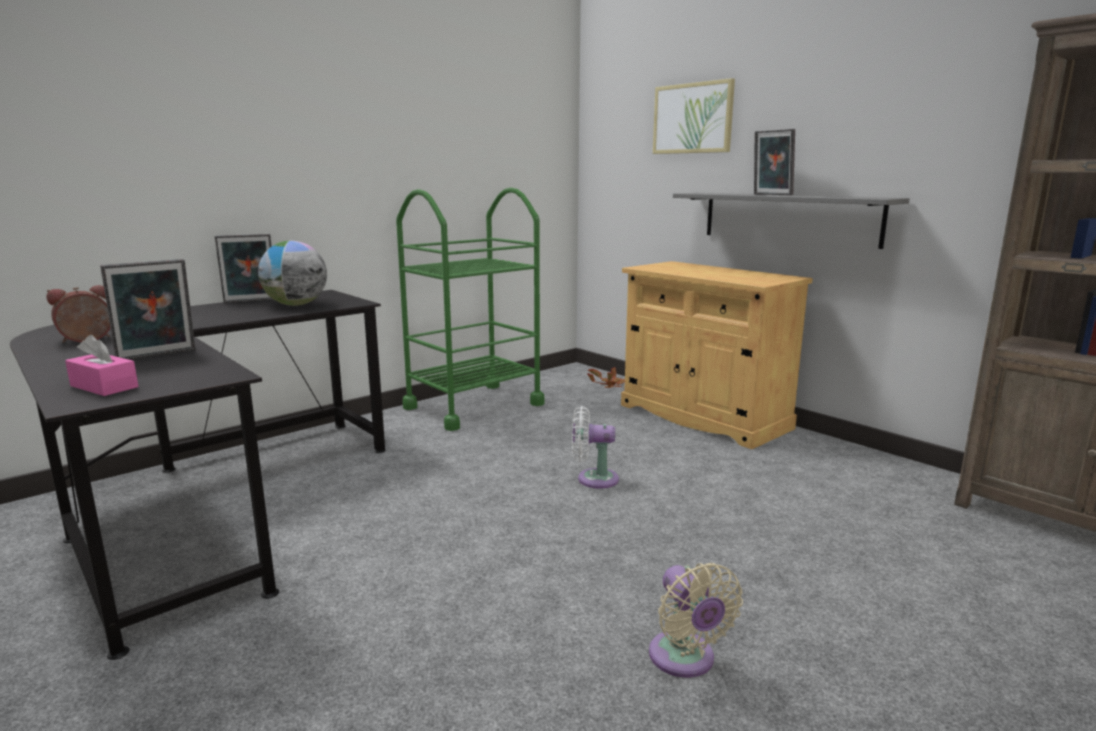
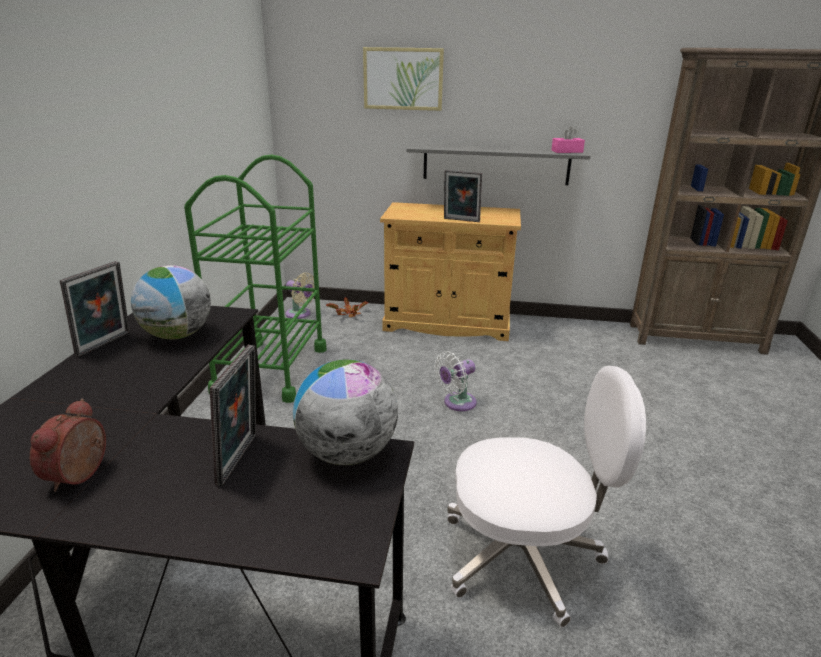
camera: 40 degrees left, 10 degrees up
(104, 386) = (313, 521): pink tissue box -> pink tissue box (567, 151)
(209, 370) = (347, 453): none -> globe
(437, 612) = (524, 556): none -> white office chair
(685, 660) = (670, 504): beige fan -> beige fan (300, 314)
(770, 194) = (489, 148): picture frame -> picture frame (461, 220)

